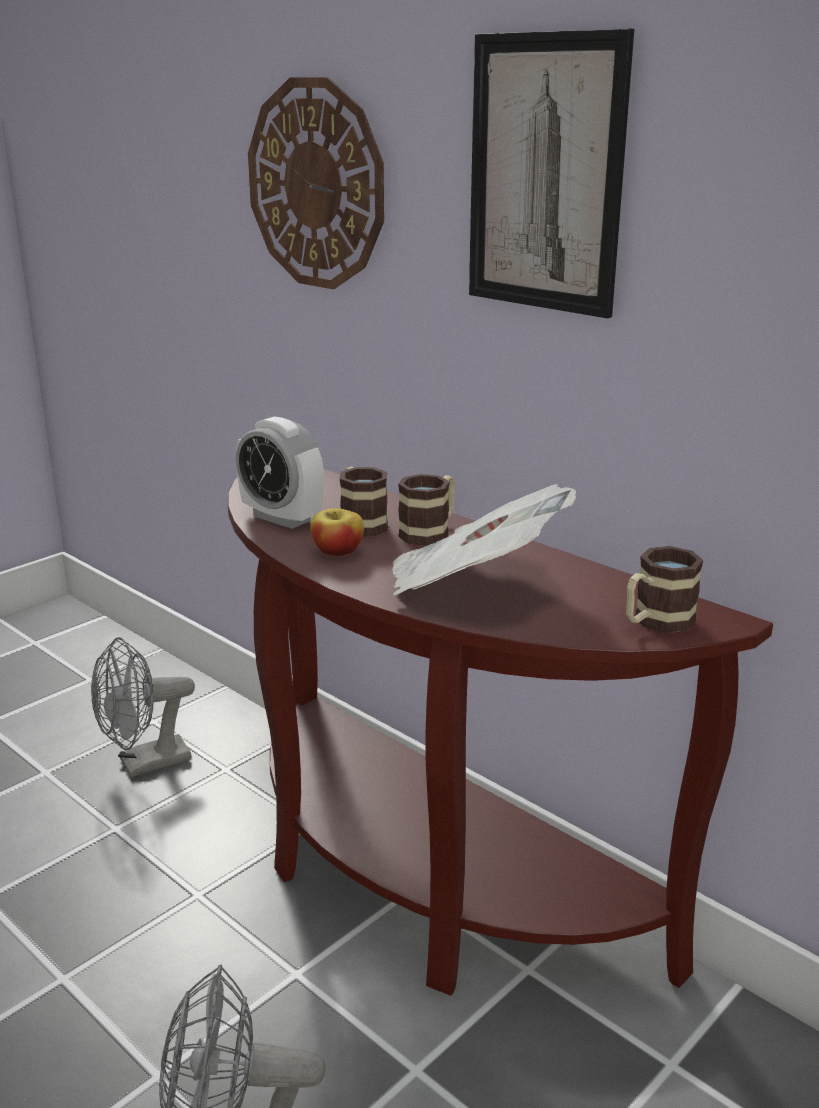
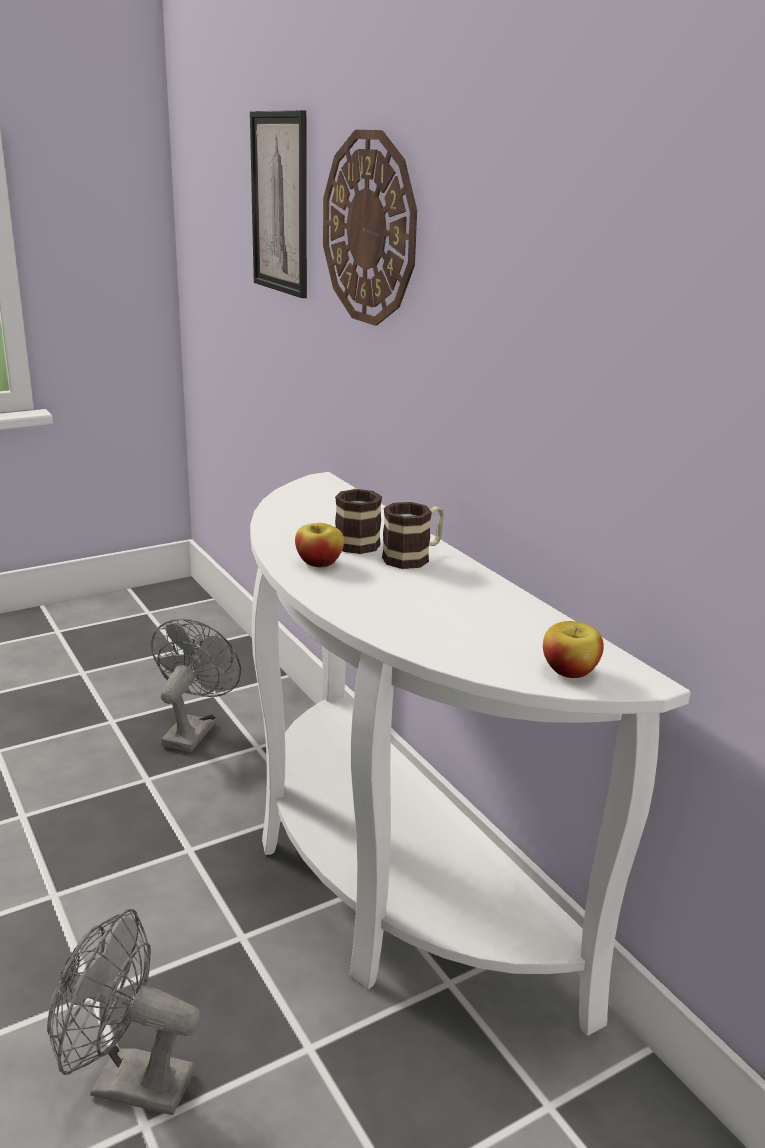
camera: 15 degrees right, 0 degrees up
(144, 764) = (193, 730): grey fan -> grey fan turned 120 degrees clockwise
(282, 518) = (291, 527): alarm clock -> none
(420, 879) = (385, 878): brown console table -> white console table
(472, 584) = (419, 609): newspaper -> none
(545, 175) = (537, 227): picture -> picture (280, 203)
(655, 622) = (569, 671): mug -> apple

